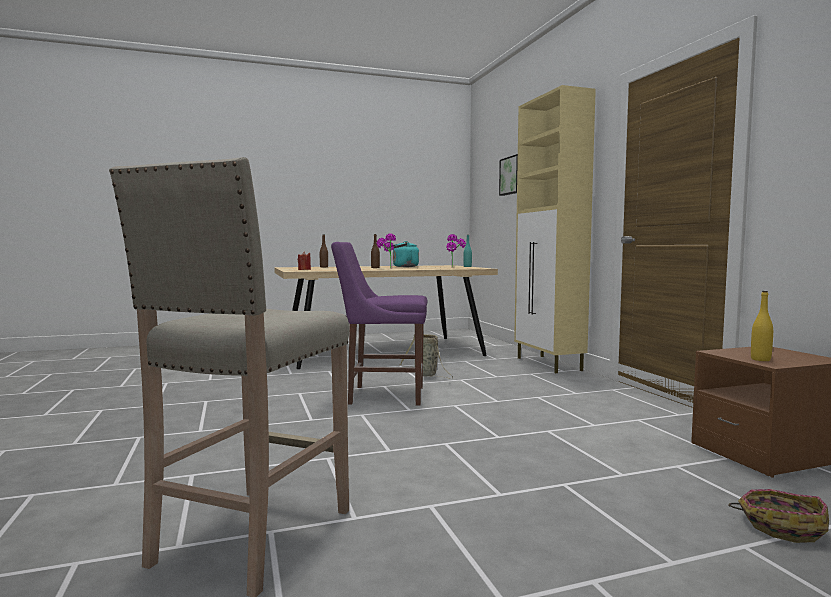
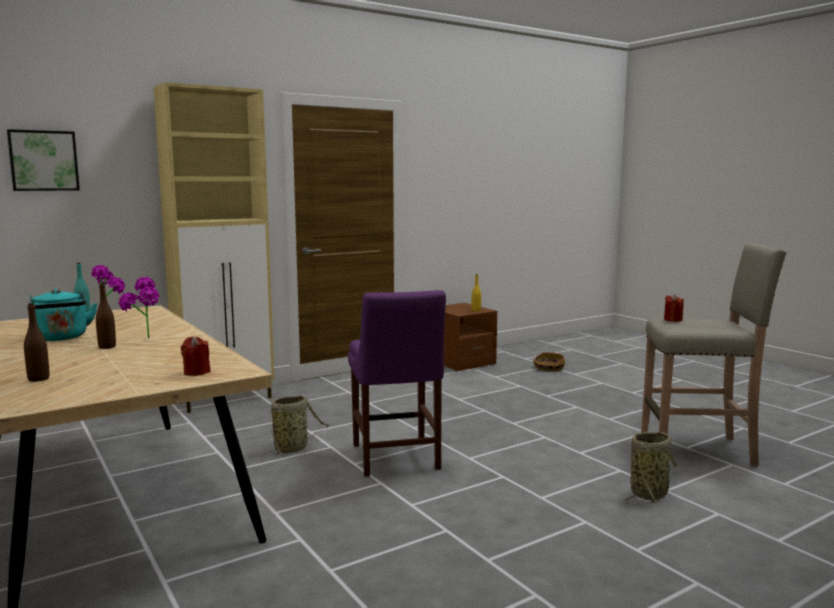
camera: 105 degrees left, 5 degrees up
(198, 465) = (650, 493): none -> basket
(304, 311) = (673, 320): none -> red candle

